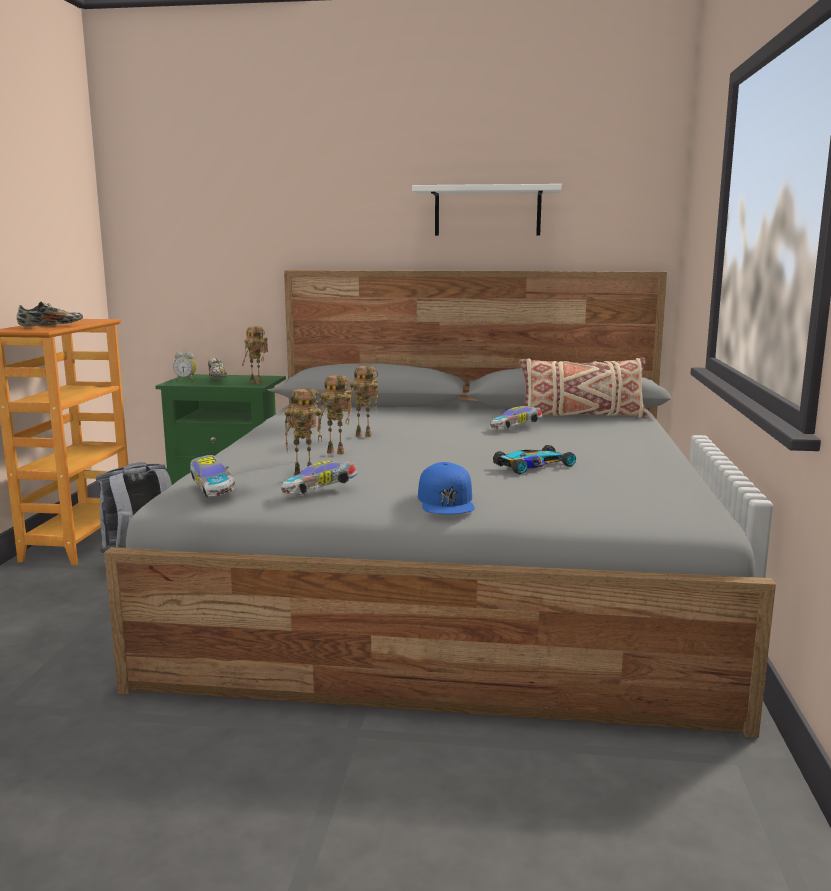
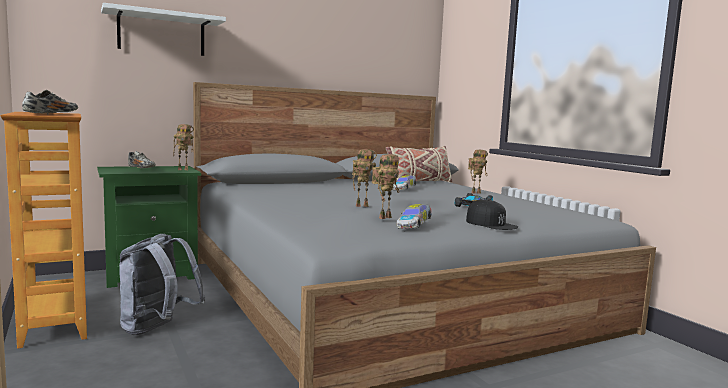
camera: 35 degrees left, 5 degrees down
(186, 379) = (113, 169): alarm clock -> none
(211, 488) = (345, 232): toy car -> none
(365, 435) = (338, 197): toy robot -> toy robot (476, 193)
(446, 501) = (491, 224): blue cap -> black cap
(487, 211) = (335, 51): white shelf -> white shelf (162, 34)

